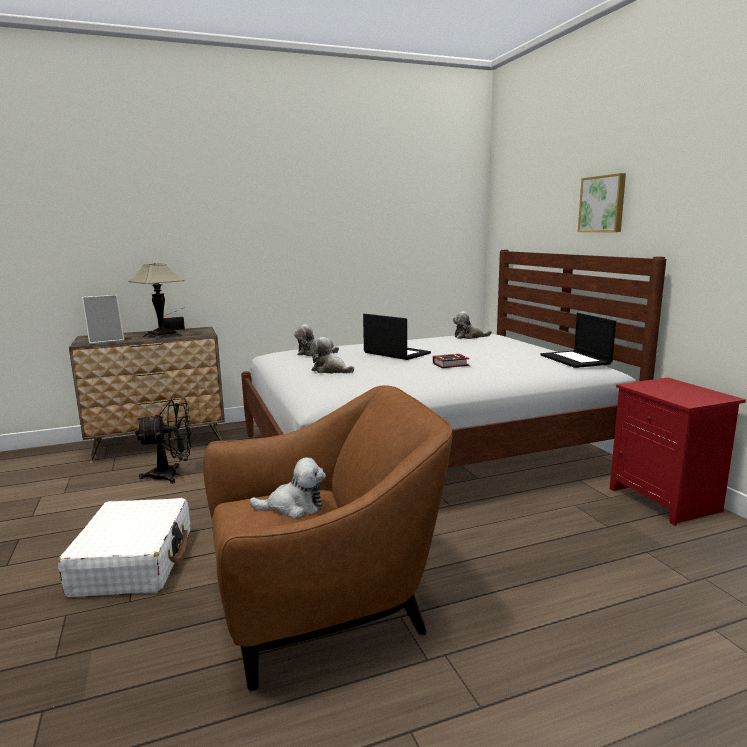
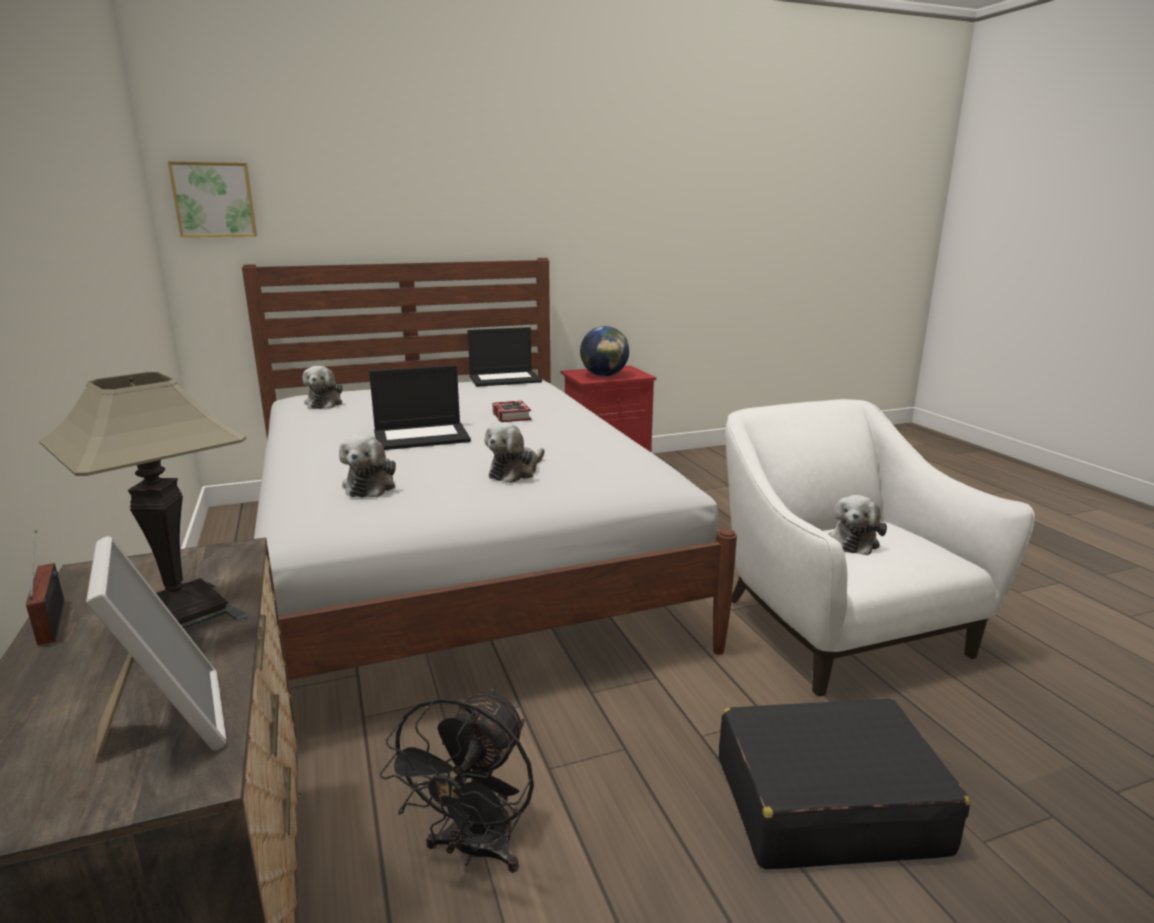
camera: 90 degrees left, 5 degrees up
(134, 561) = (826, 804): white suitcase -> black suitcase
(171, 475) = (474, 850): black fan -> black fan turned 150 degrees counterclockwise
(294, 507) = (853, 541): plush toy -> plush toy turned 150 degrees counterclockwise
(323, 605) = (838, 627): brown armchair -> white armchair
(395, 353) = (422, 436): laptop -> laptop turned 150 degrees counterclockwise
(603, 204) = (442, 201): picture -> picture (214, 200)
(663, 390) = (604, 376): none -> globe

